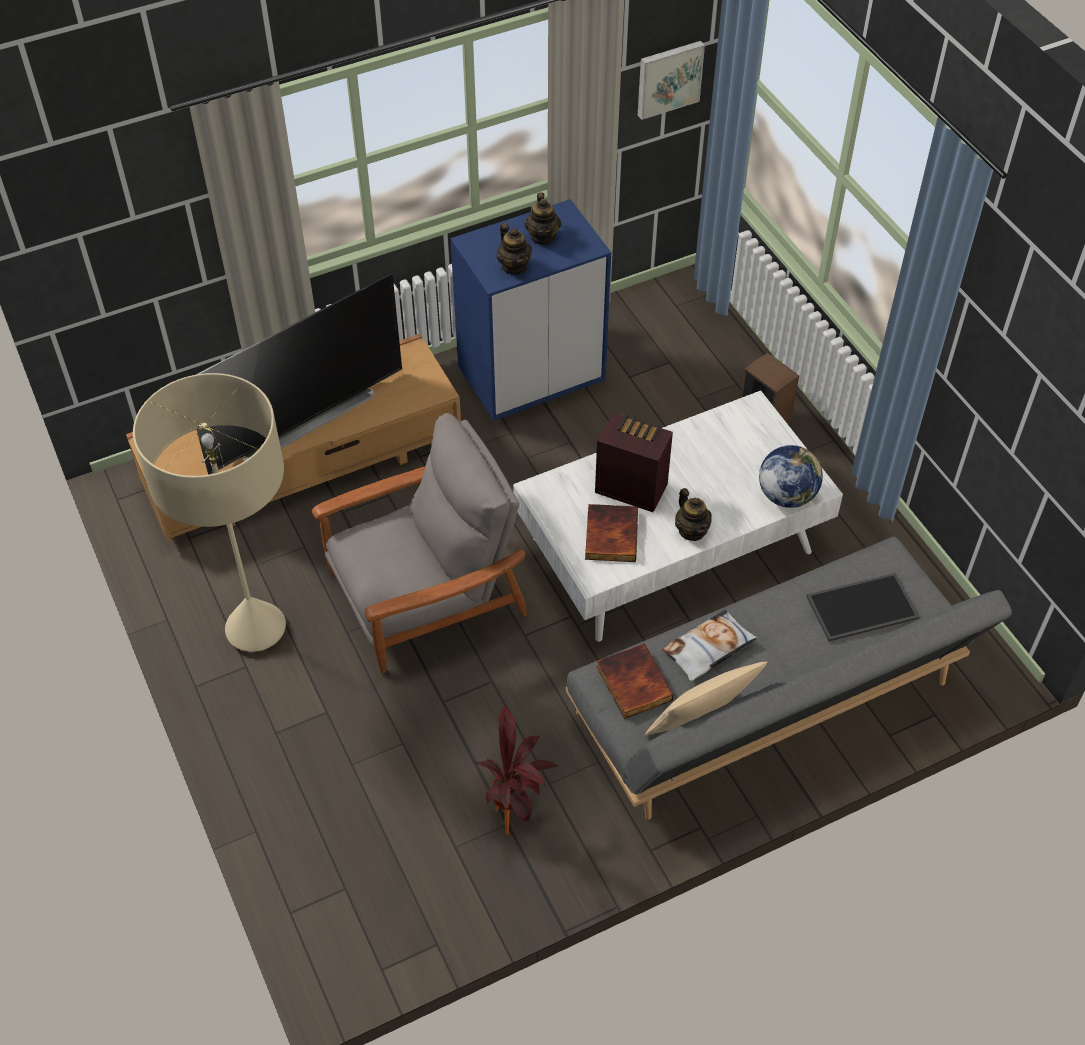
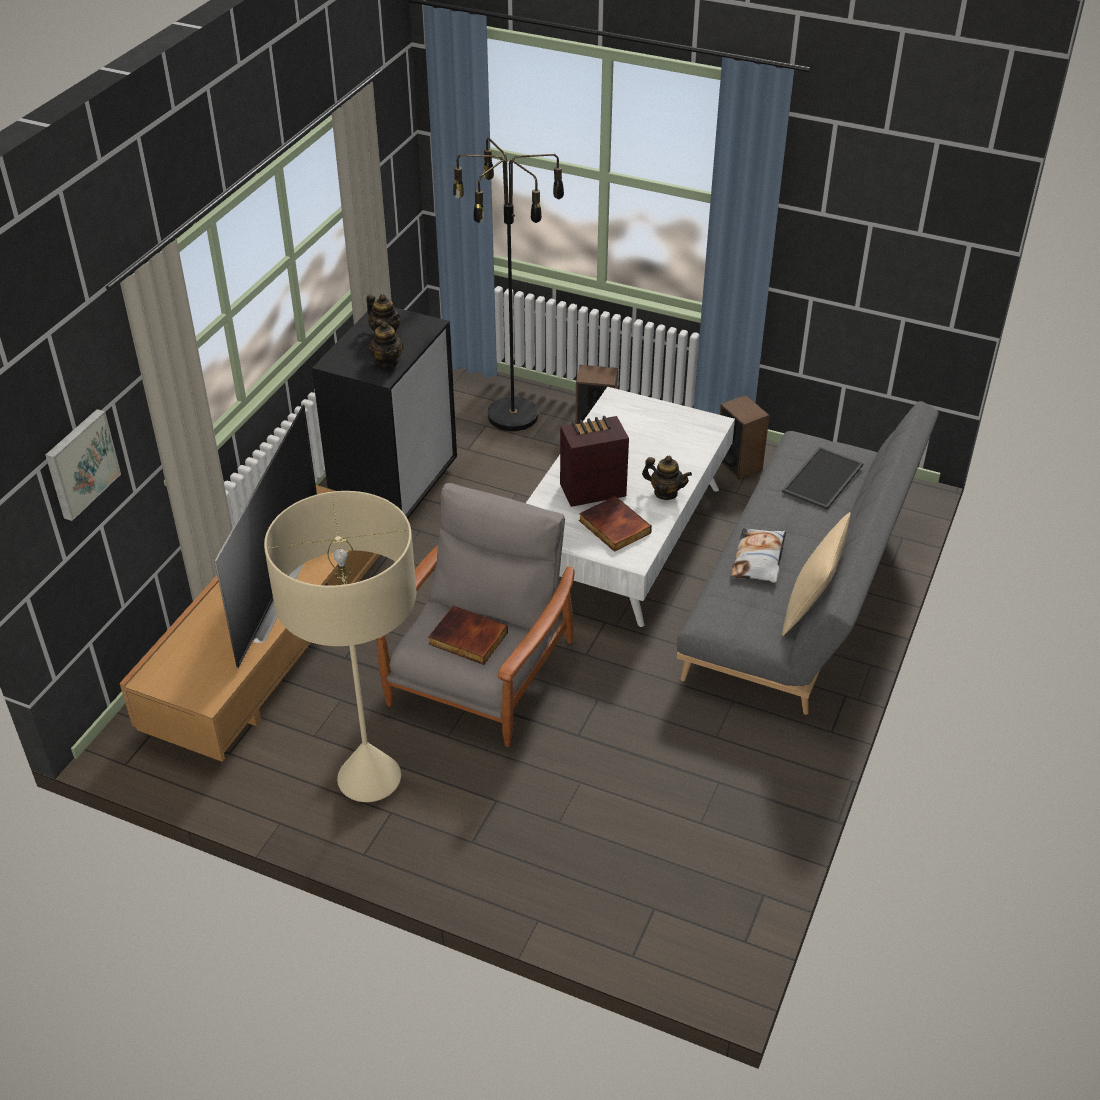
camera: 40 degrees left, 10 degrees down
(514, 266) = (387, 362): teapot -> teapot turned 45 degrees clockwise
(516, 813) = (716, 771): potted plant -> none
(532, 380) = (395, 488): blue cabinet -> black cabinet
(632, 683) = (736, 610): book -> book (467, 639)
(668, 78) = (396, 176): picture -> picture (80, 463)
(701, 366) = (511, 416): none -> floor lamp
(786, 495) = (701, 438): globe -> none
(859, 539) = (739, 464): none -> speaker

